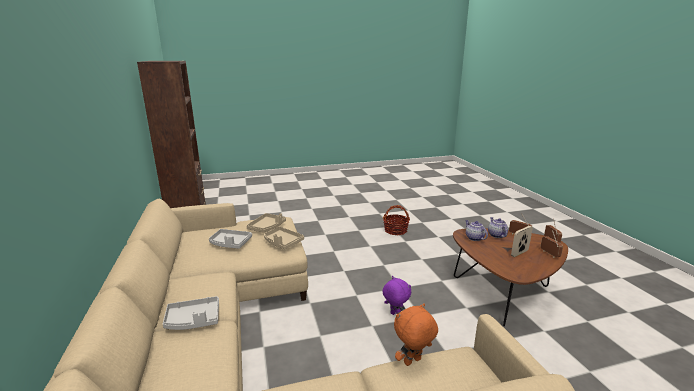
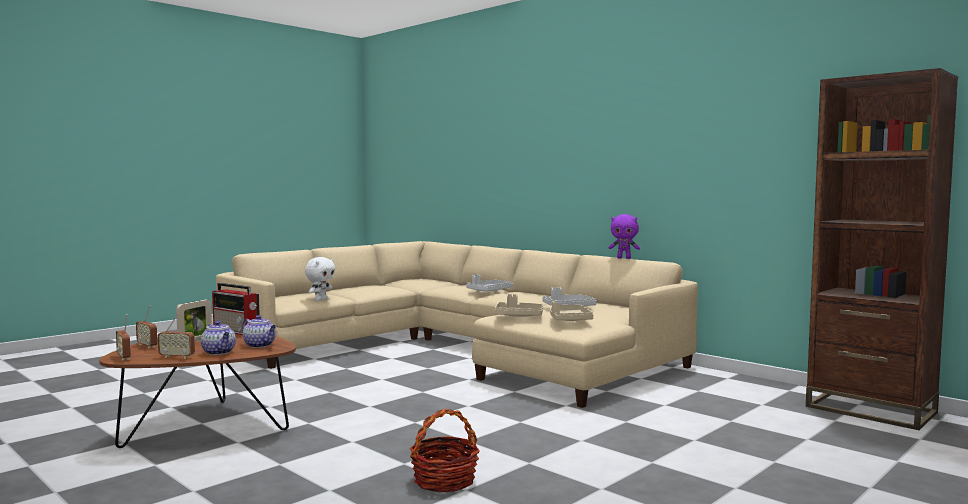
camera: 150 degrees right, 15 degrees down
(395, 315) = (361, 387): purple plush toy -> purple plush toy (624, 258)
(413, 362) = (320, 300): orange plush toy -> white plush toy
(496, 264) = (237, 331): none -> radio

